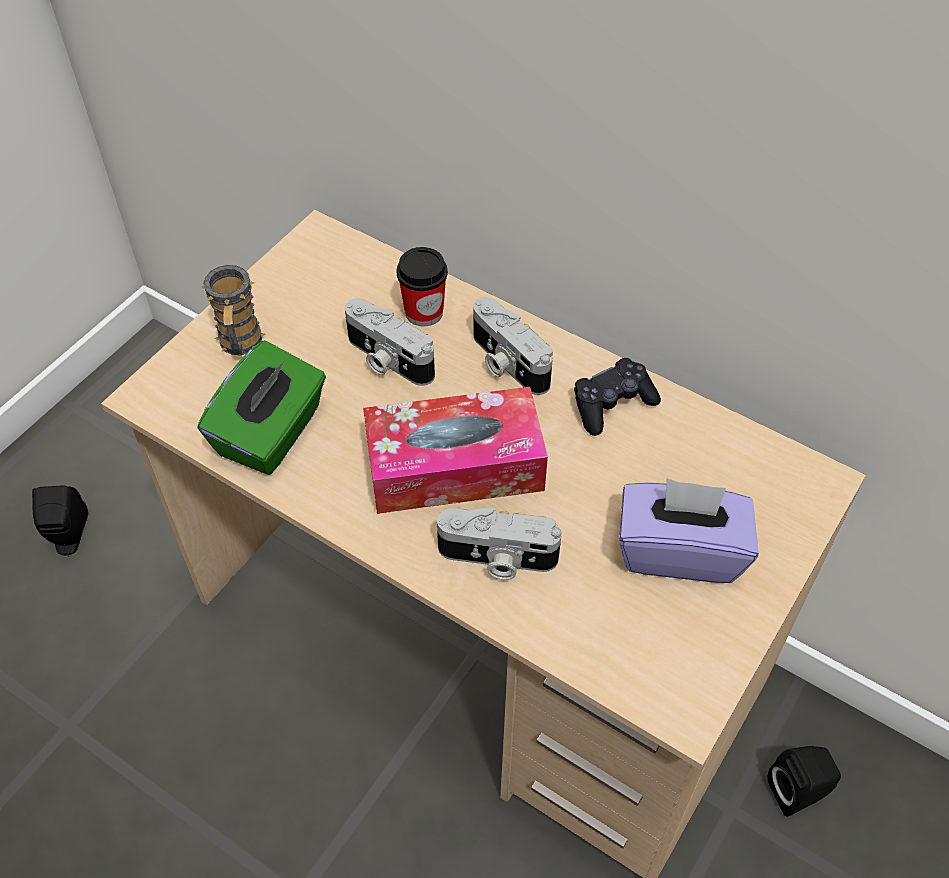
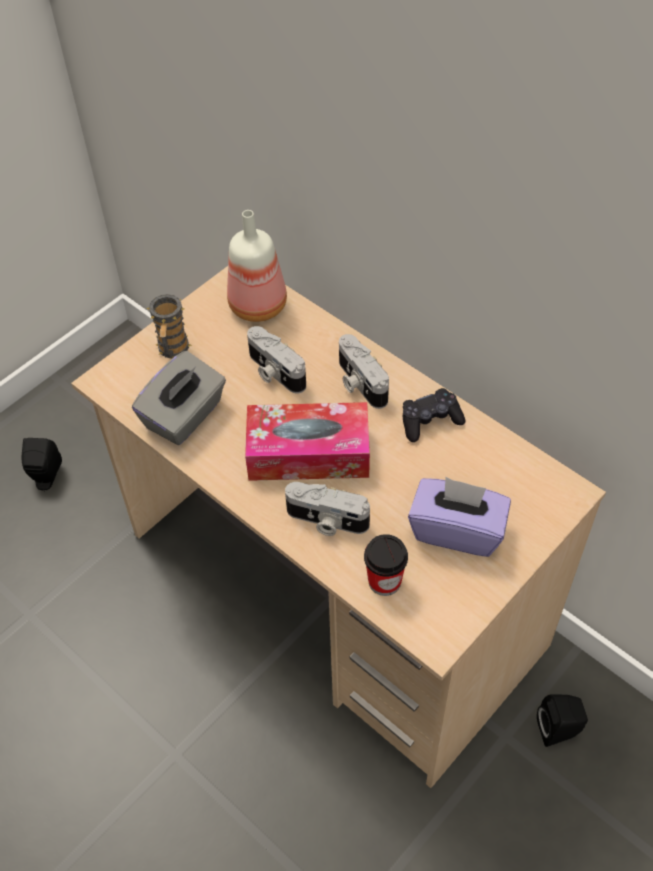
camera: 10 degrees right, 0 degrees up
(271, 433) = (185, 416): green tissue box -> grey tissue box
(349, 271) = (258, 304): none -> bottle
(424, 312) = (306, 340): cup -> cup (384, 581)

